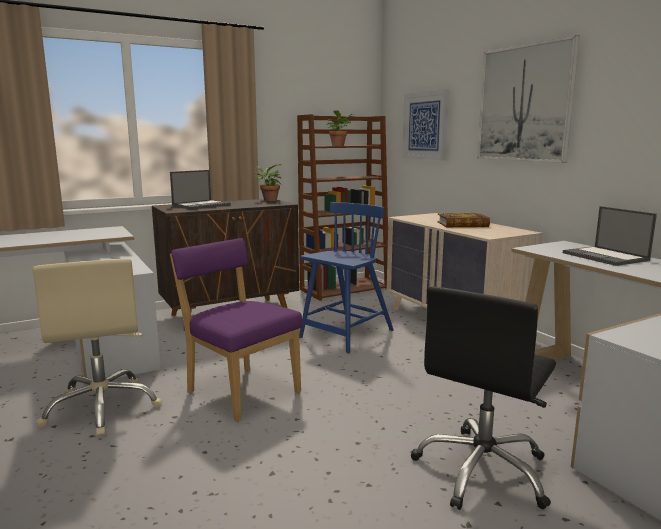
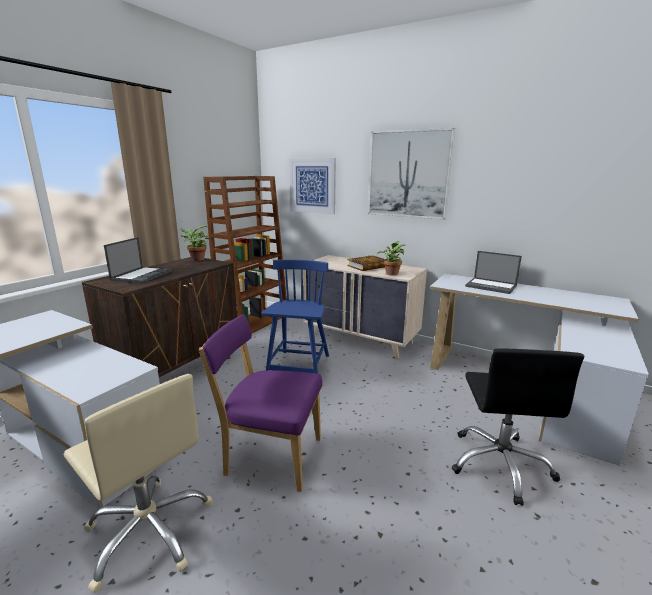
camera: 30 degrees left, 5 degrees up
(338, 145) = (241, 203): potted plant -> potted plant (391, 273)

